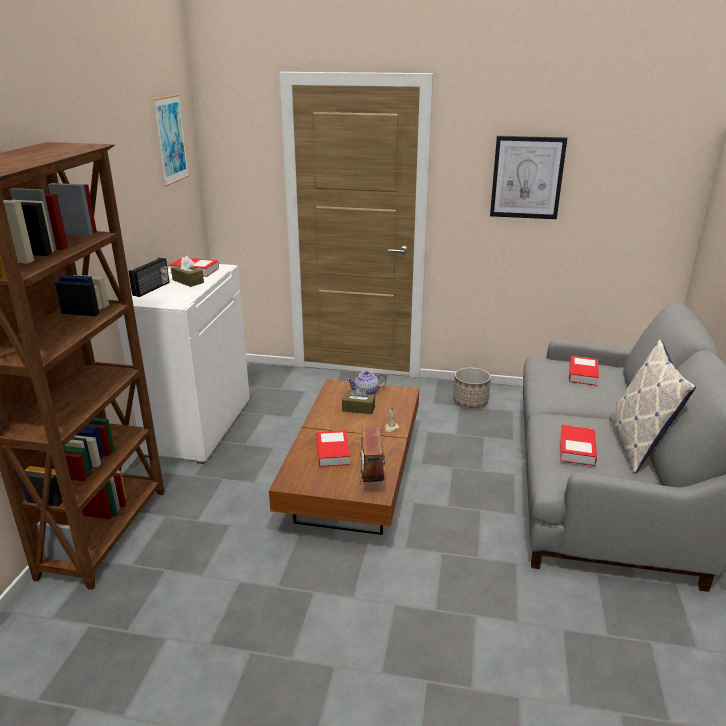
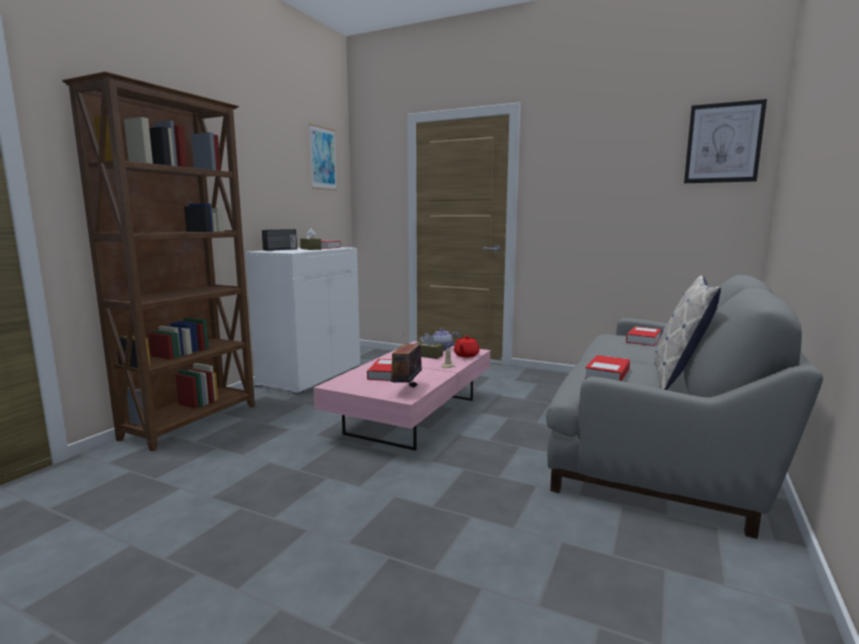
camera: 15 degrees right, 15 degrees down
(354, 480) = (413, 416): brown coffee table -> pink coffee table
(399, 403) = (466, 355): none -> red teapot
(470, 401) = (549, 382): planter -> none
(527, 177) = (600, 181): picture -> picture (723, 143)

